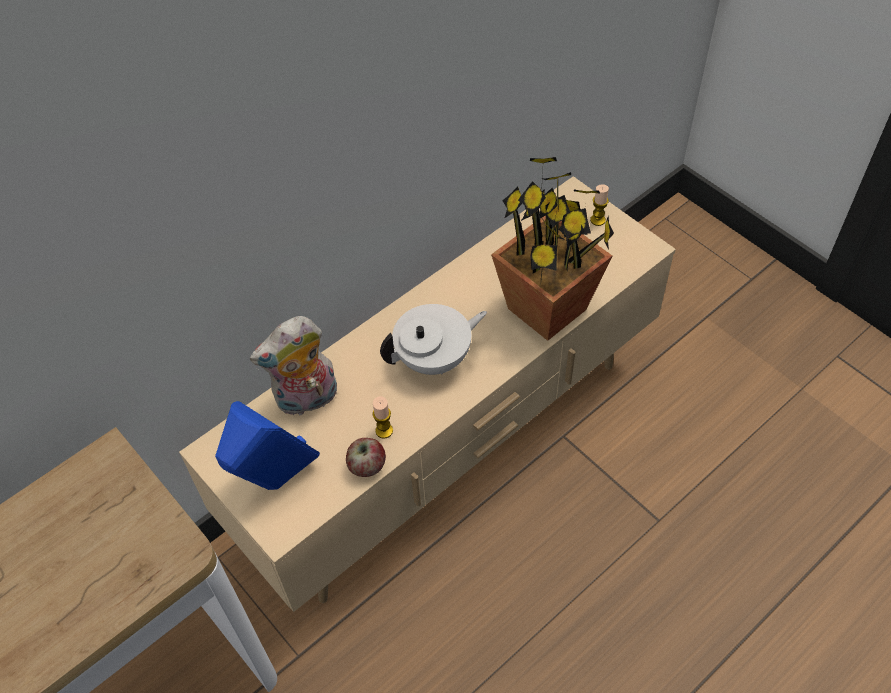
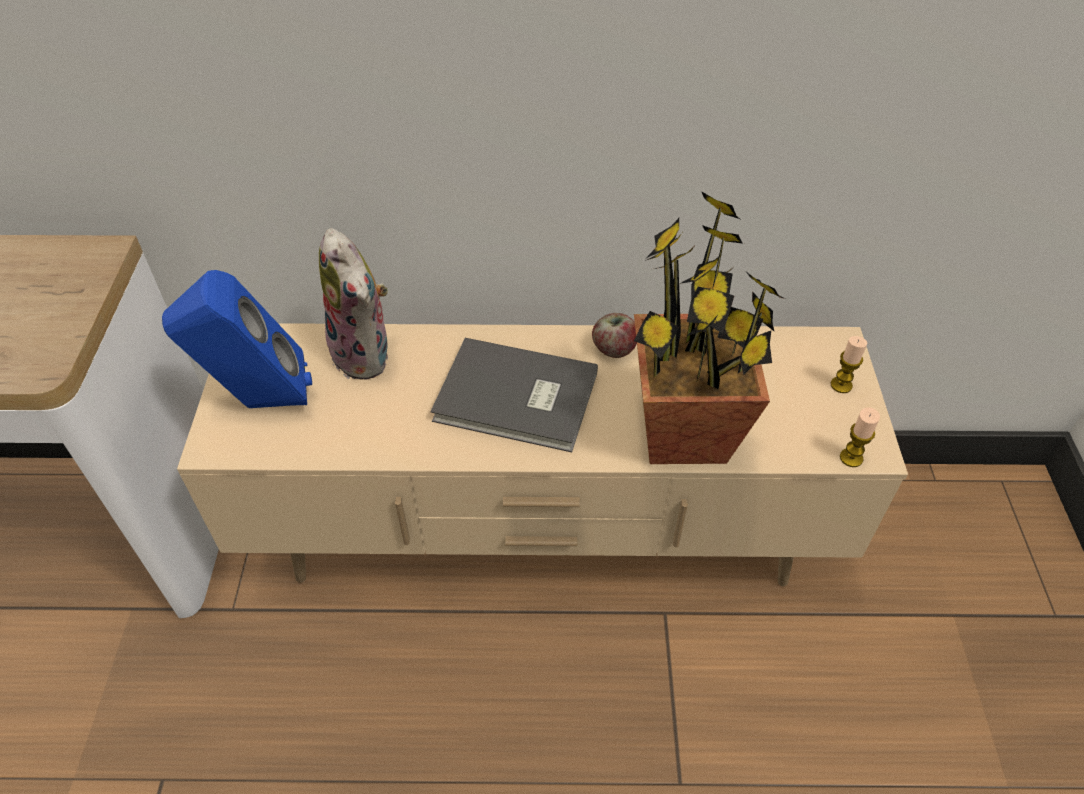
camera: 40 degrees right, 5 degrees down
(307, 400) = (366, 355): plush toy -> plush toy turned 135 degrees counterclockwise
(367, 466) = (345, 449): apple -> apple (614, 349)
(384, 430) = (396, 429): candle -> candle (851, 458)
(434, 359) = (517, 400): white teapot -> grey book

